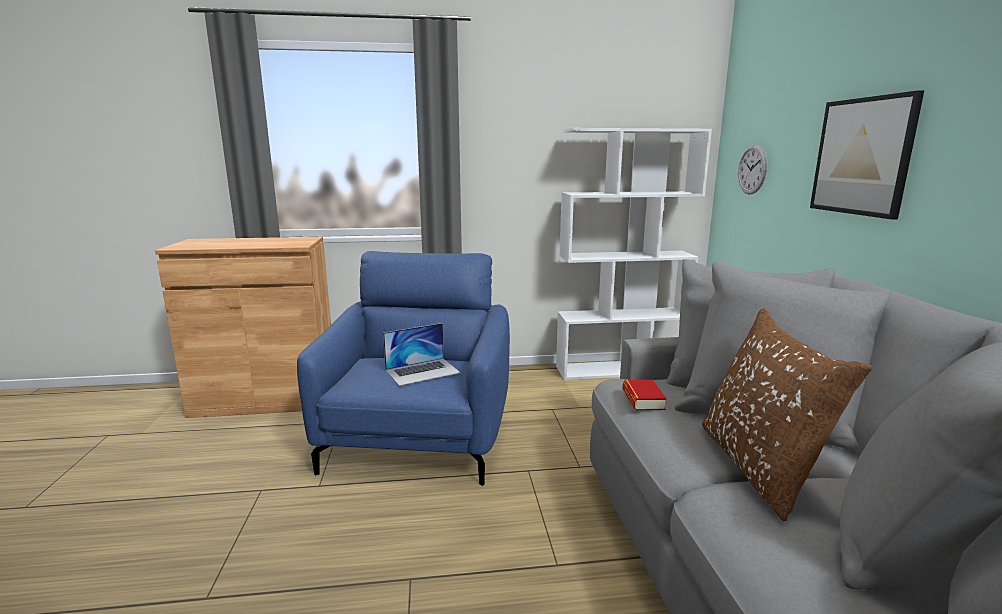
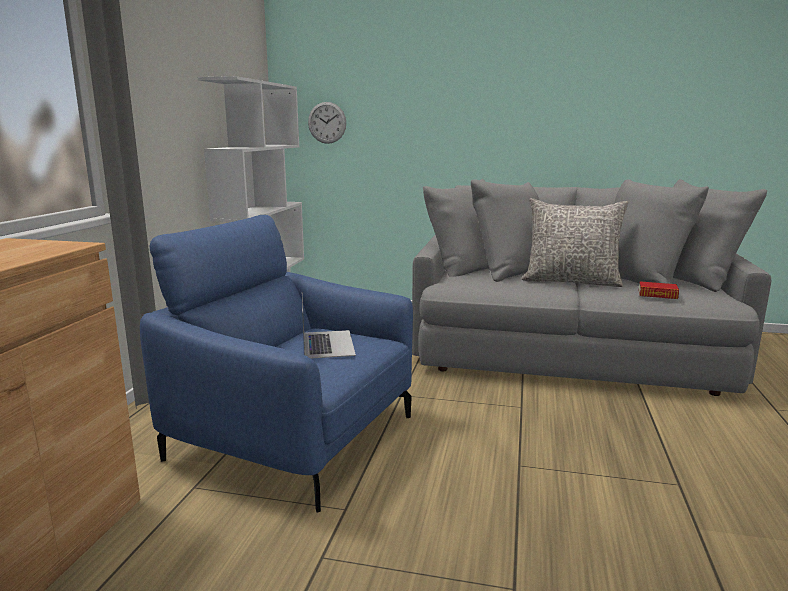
camera: 70 degrees left, 0 degrees up
(643, 399) = (477, 284): book -> book (657, 294)
(760, 467) = (571, 281): brown pillow -> grey pillow
(862, 156) = (440, 111): picture -> none

